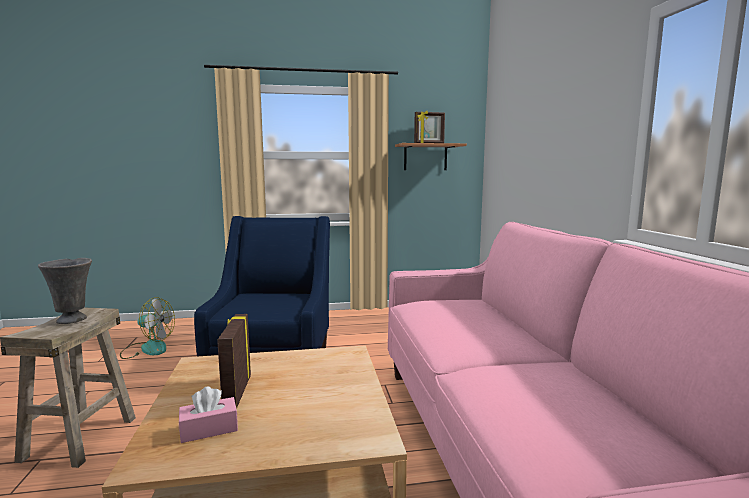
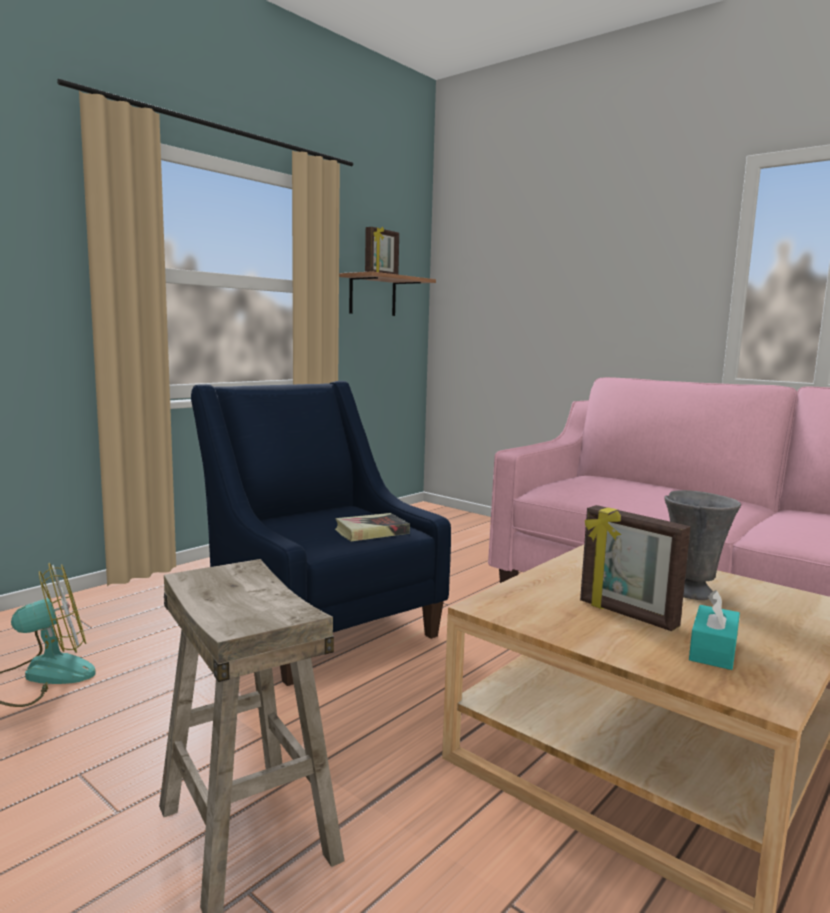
camera: 40 degrees left, 0 degrees up
(73, 320) = (237, 590): grey vase -> grey vase (691, 592)
(209, 429) = (713, 650): pink tissue box -> turquoise tissue box
(271, 310) = (371, 532): none -> book

